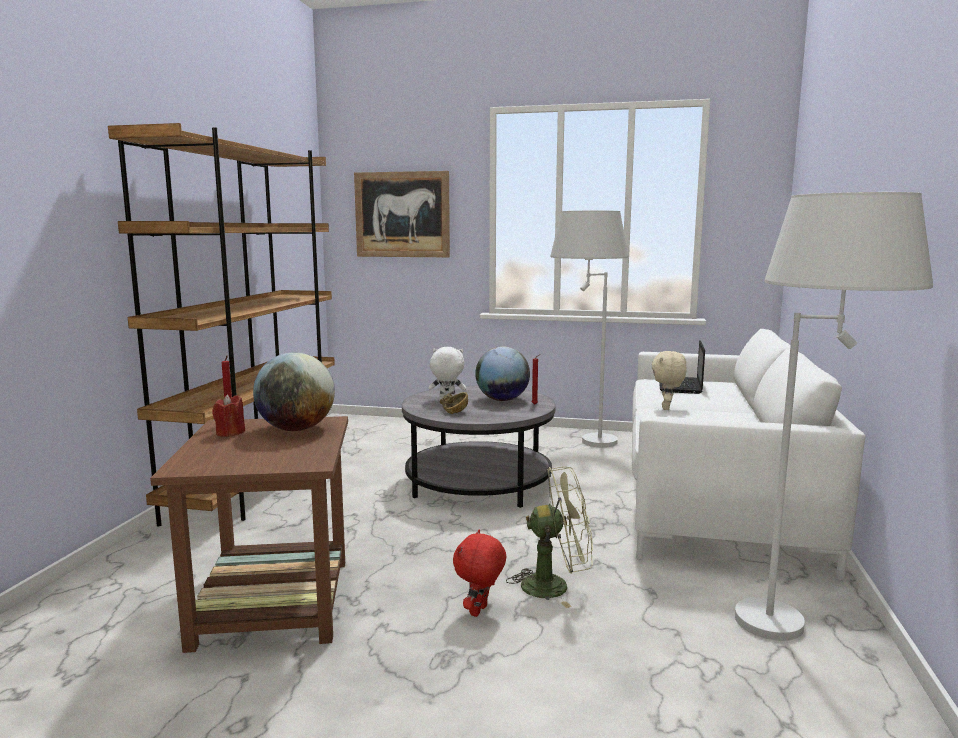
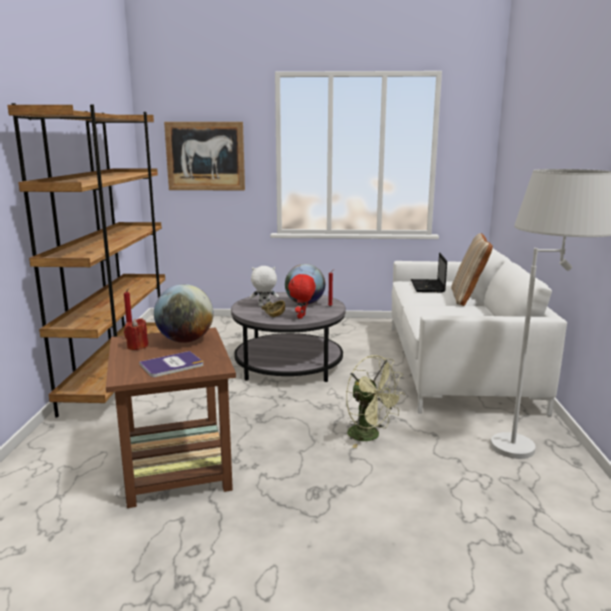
camera: 10 degrees left, 5 degrees up
(255, 457) = (172, 365): none -> book
(480, 611) = (326, 458): red plush toy -> red plush toy (302, 317)
(555, 585) = (370, 436): green fan -> green fan turned 60 degrees clockwise
(583, 444) = (354, 330): white floor lamp -> none
(667, 408) = (425, 305): beige plush toy -> none
(733, 402) = (468, 298): none -> beige pillow

